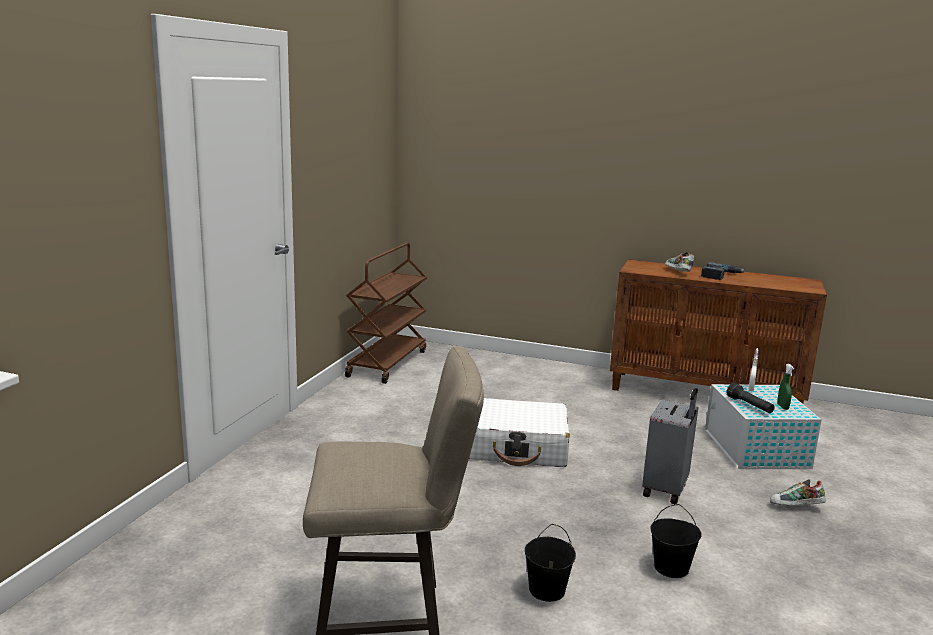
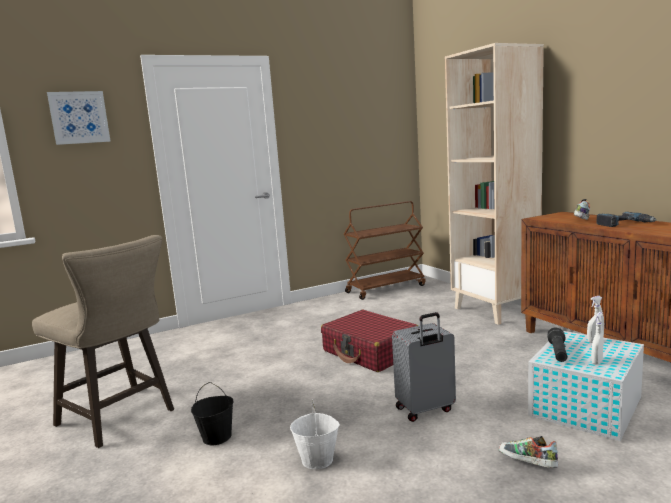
camera: 45 degrees right, 5 degrees down
(74, 127) = (79, 117): none -> picture
(517, 447) = (370, 352): white suitcase -> red suitcase
(550, 372) = (495, 310): none -> beige bookcase
(671, 567) = (318, 460): black bucket -> white bucket
(782, 407) = (597, 361): green spray bottle -> white spray bottle

